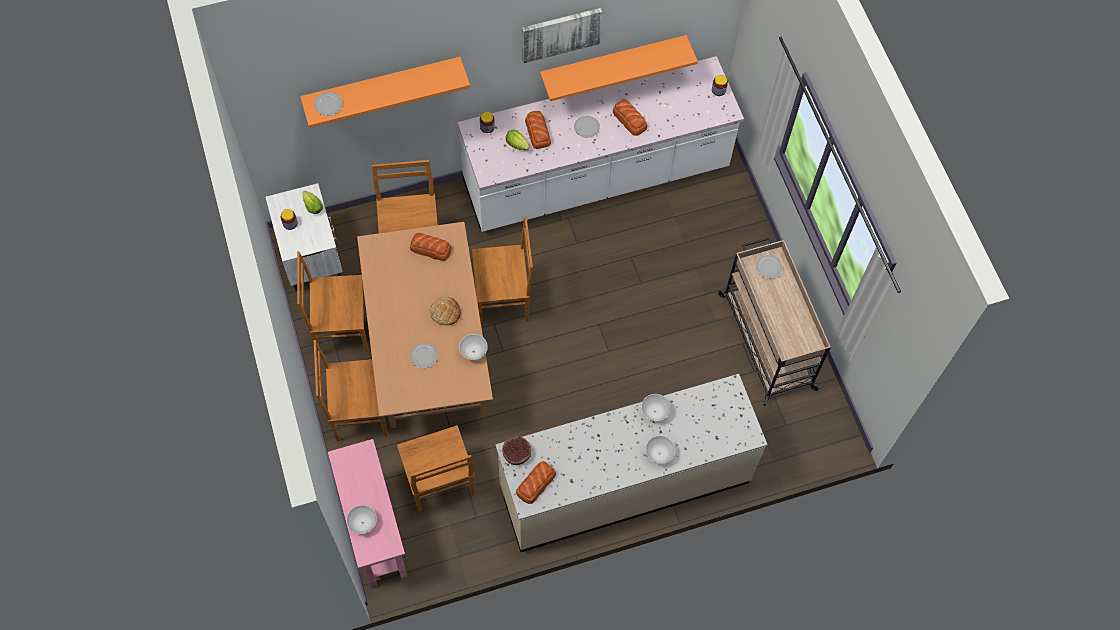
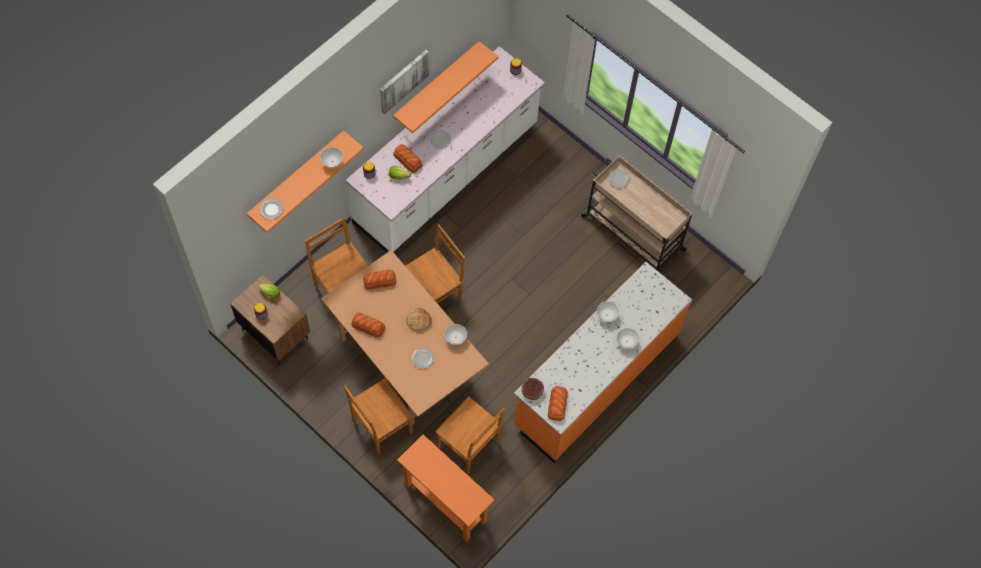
camera: 30 degrees left, 0 degrees up
(311, 256) = (275, 333): white nightstand -> brown nightstand
(341, 328) = (330, 374): brown chair -> none
(362, 523) = (452, 495): white bowl -> white bowl (332, 162)
(375, 531) = (445, 502): pink console table -> orange console table
(624, 484) = (595, 380): beige counter -> orange counter
(629, 120) = (467, 120): bread -> bread (368, 326)

